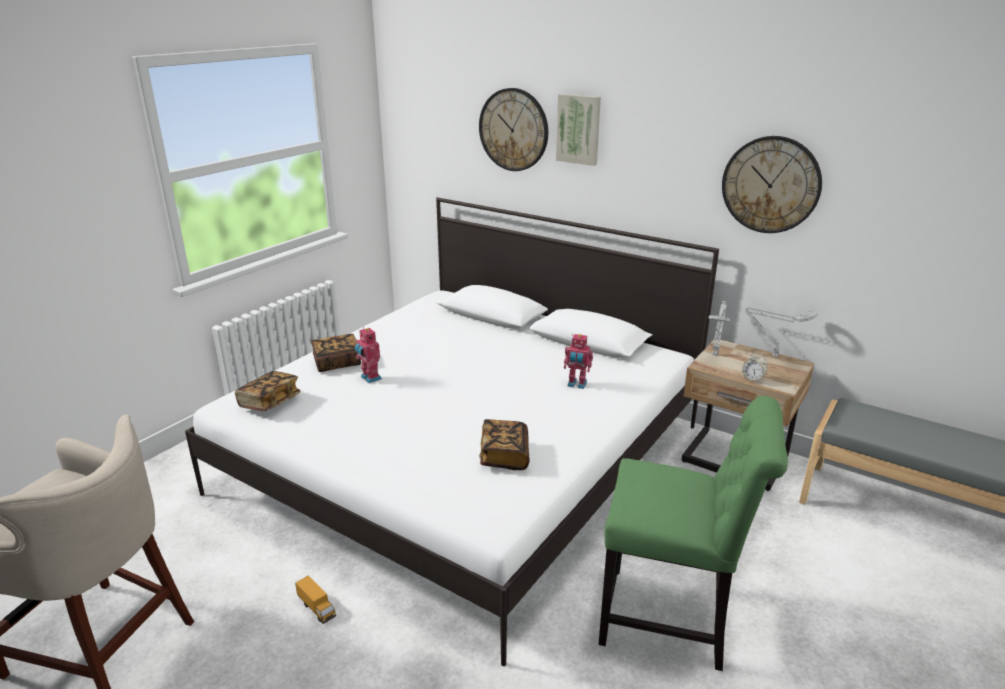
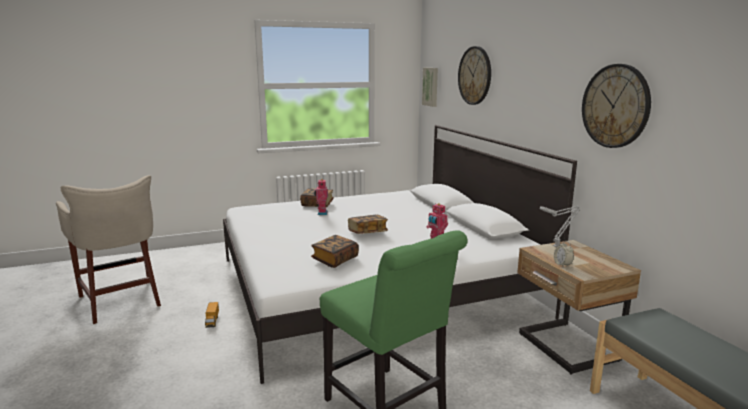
camera: 35 degrees right, 10 degrees down
(269, 402) = (259, 210): book -> book (367, 232)
(579, 129) = (506, 71): picture -> picture (431, 86)
(772, 355) = (607, 258): grey table lamp -> none

